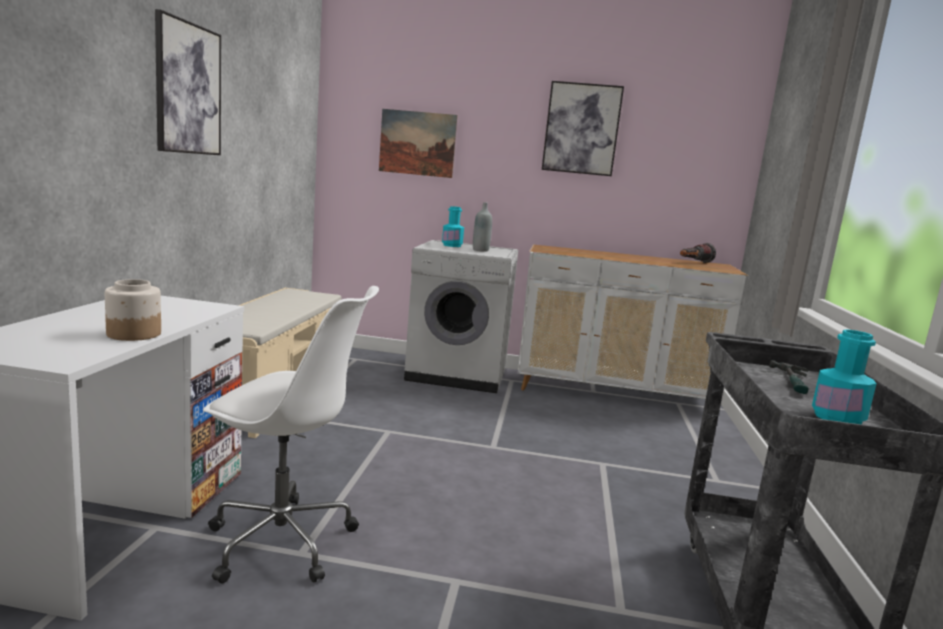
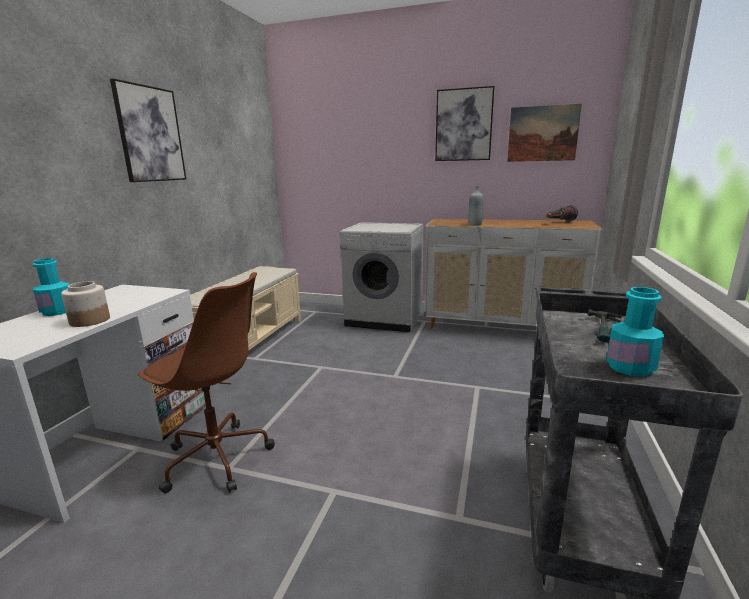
camera: 10 degrees right, 5 degrees up
(285, 542) = (220, 459): white office chair -> brown office chair
(417, 143) = (343, 152): picture -> picture (542, 133)
(452, 245) = (372, 225): turquoise bottle -> turquoise bottle (58, 311)
(480, 250) = (391, 227): grey bottle -> grey bottle (474, 224)

